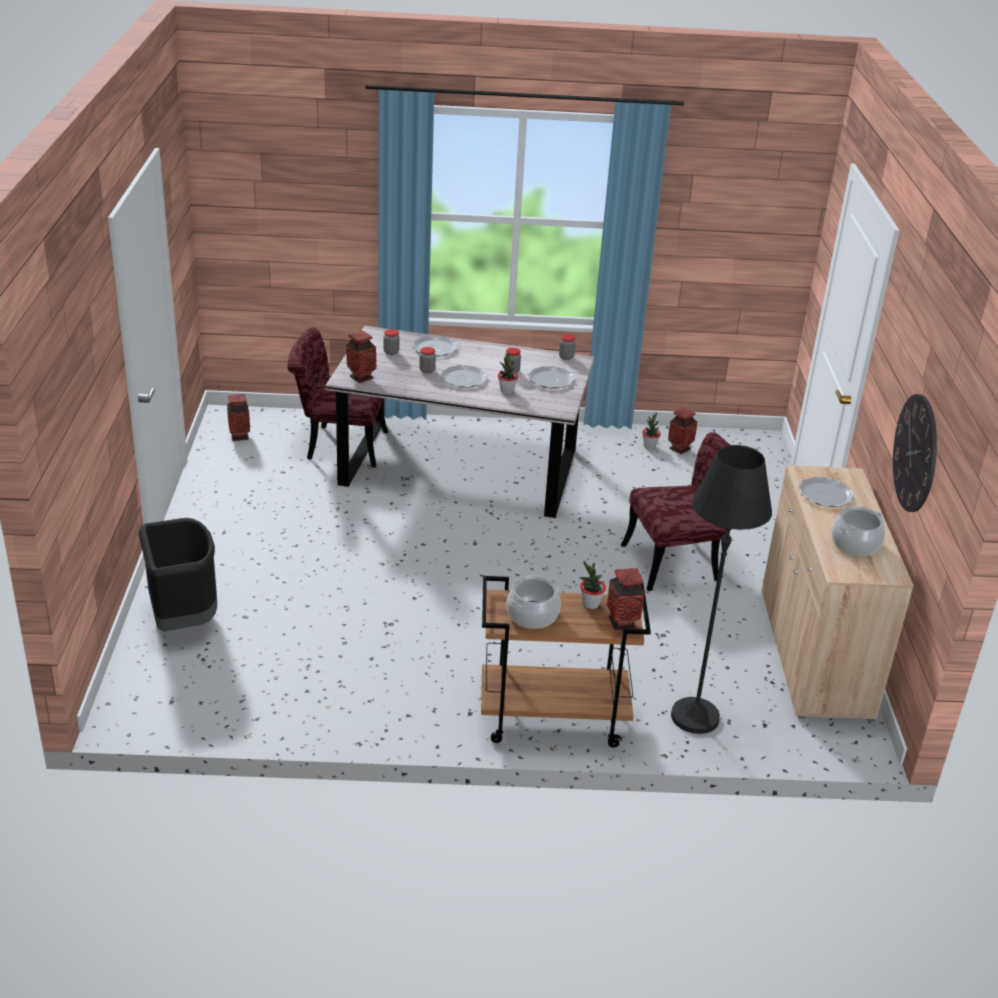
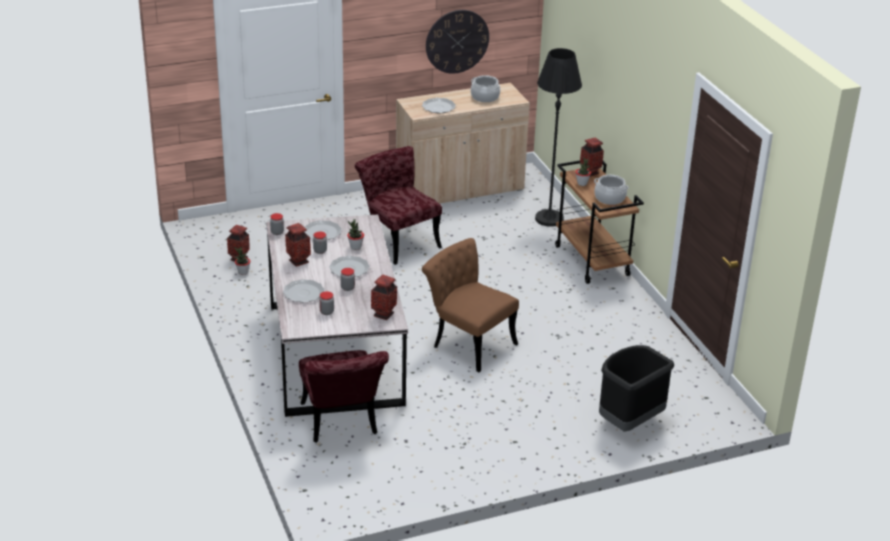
camera: 110 degrees left, 0 degrees up
(239, 436) = (363, 486): vase -> vase (298, 261)
(421, 552) = (468, 342): none -> brown chair

